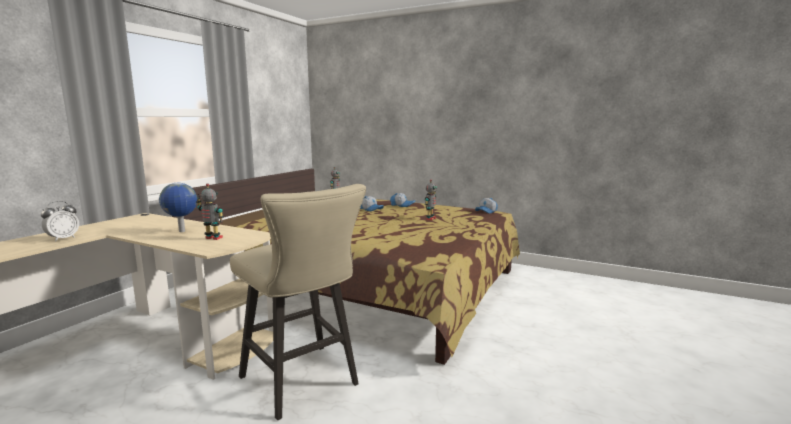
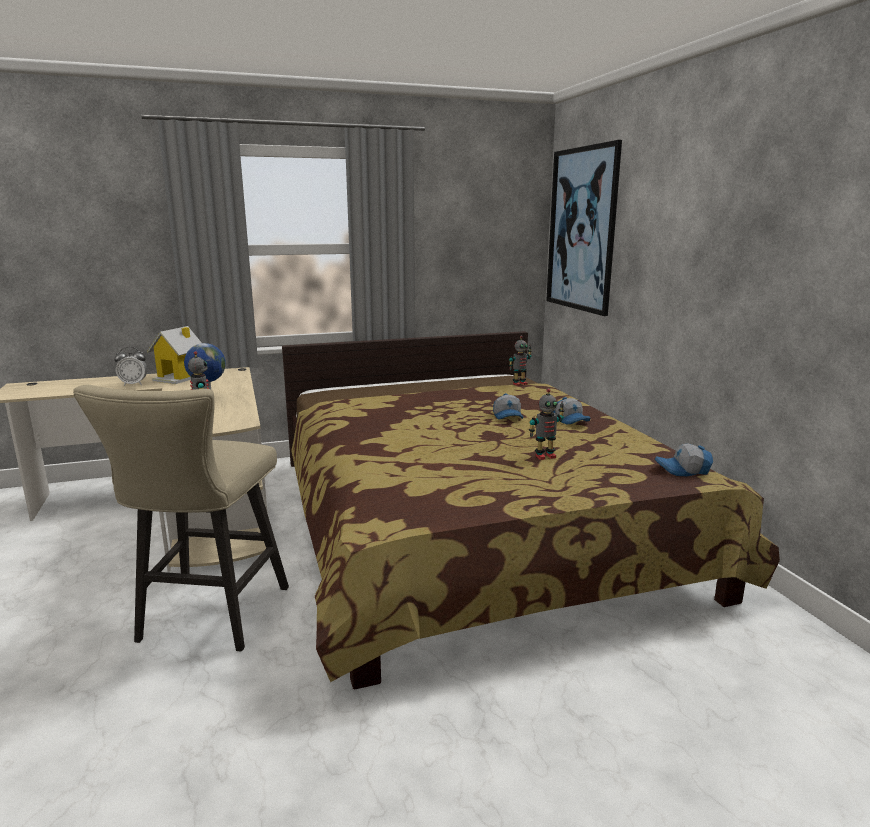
camera: 45 degrees right, 5 degrees up
(100, 227) = (180, 378): none -> toy house
(344, 103) = (581, 230): none -> picture

